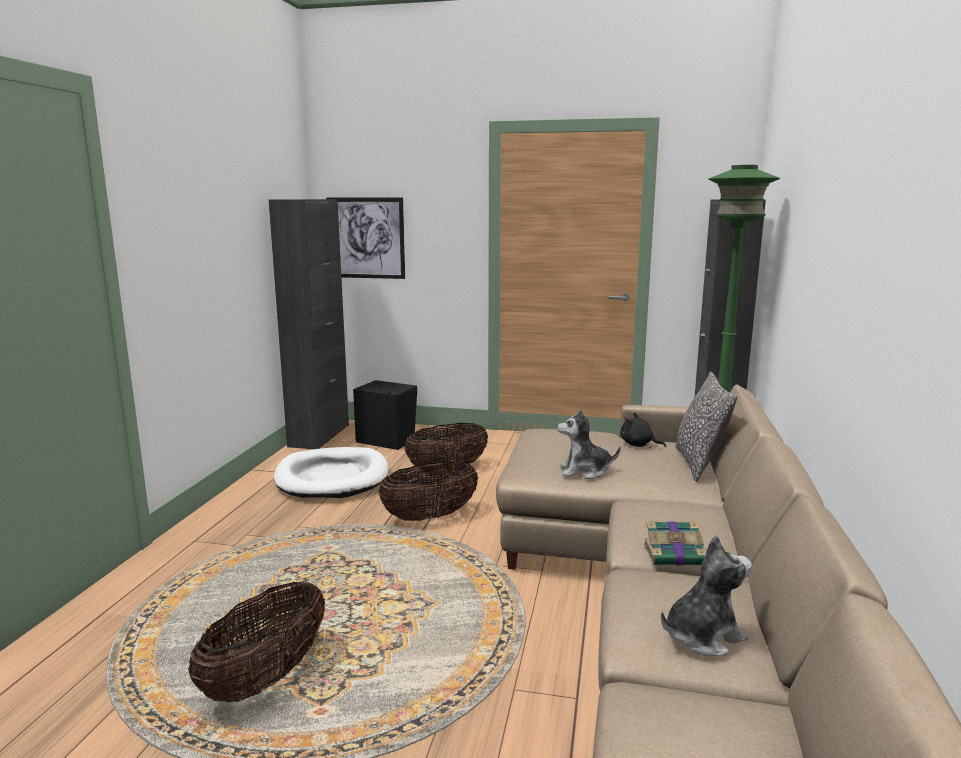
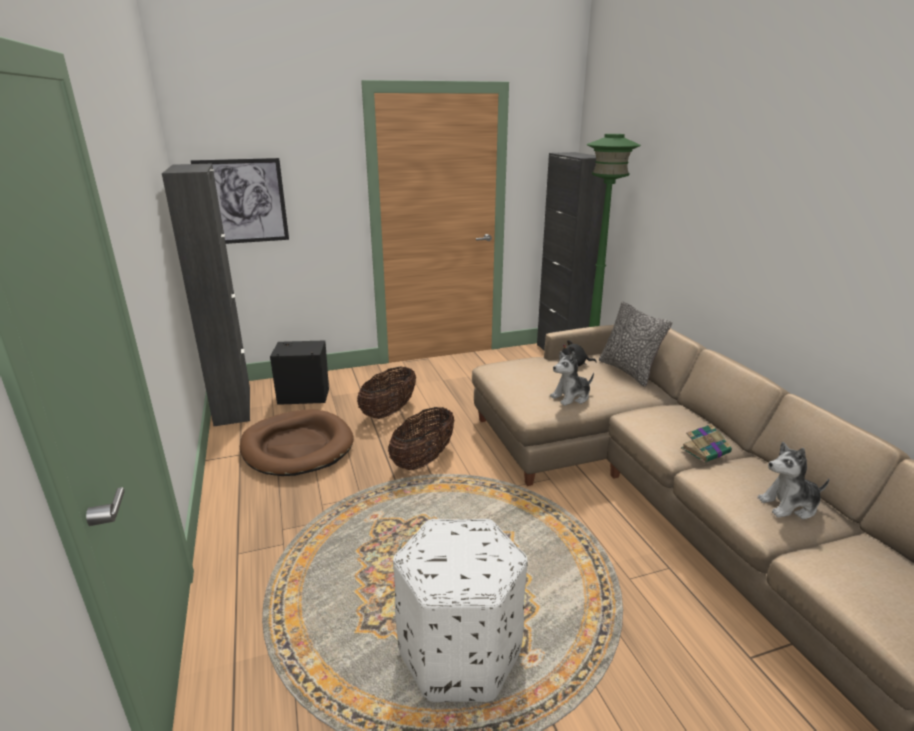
camera: 30 degrees left, 10 degrees up
(266, 678) = (459, 652): basket -> white ottoman
(332, 478) = (297, 446): white dog bed -> brown dog bed
(702, 636) = (789, 505): plush toy -> plush toy turned 135 degrees counterclockwise

